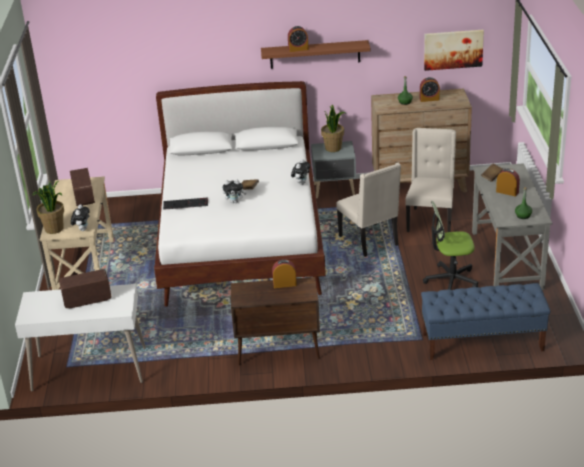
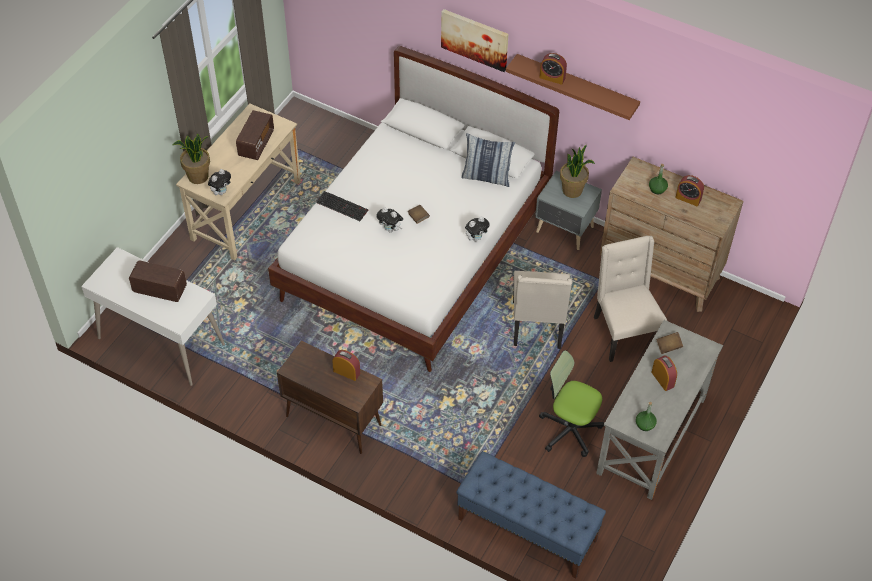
camera: 30 degrees right, 20 degrees up
(274, 153) = (486, 177): none -> pillow
(430, 220) = (624, 333): beige chair -> beige chair turned 60 degrees counterclockwise
(453, 49) = (740, 156): picture -> picture (475, 39)

